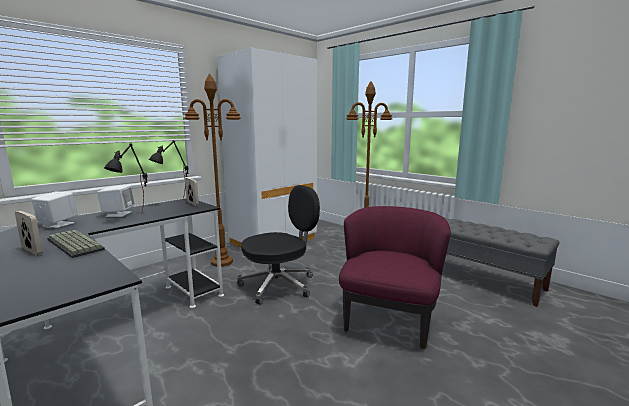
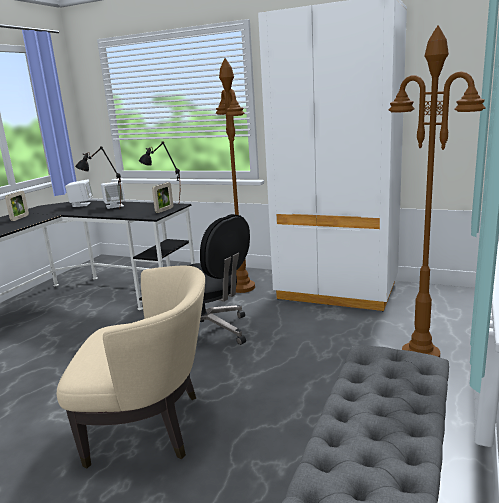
camera: 70 degrees right, 5 degrees up
(73, 244) = (33, 220): keyboard -> none
(389, 320) = (150, 427): purple armchair -> beige armchair

